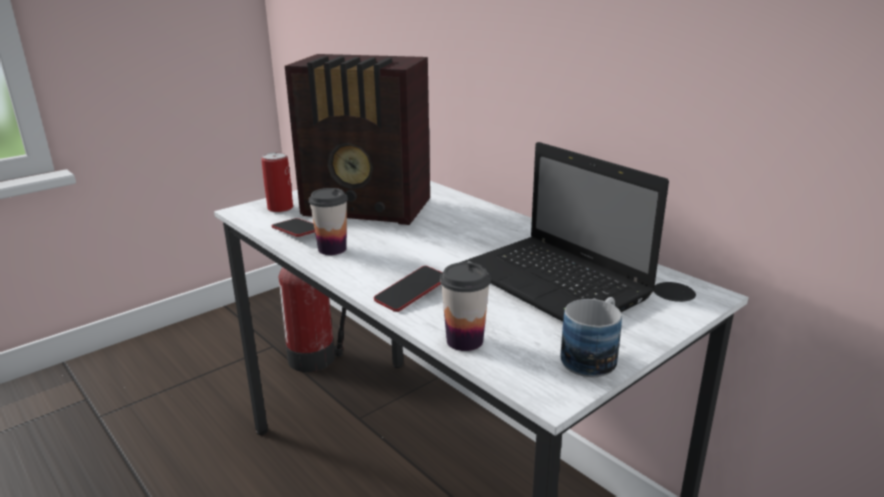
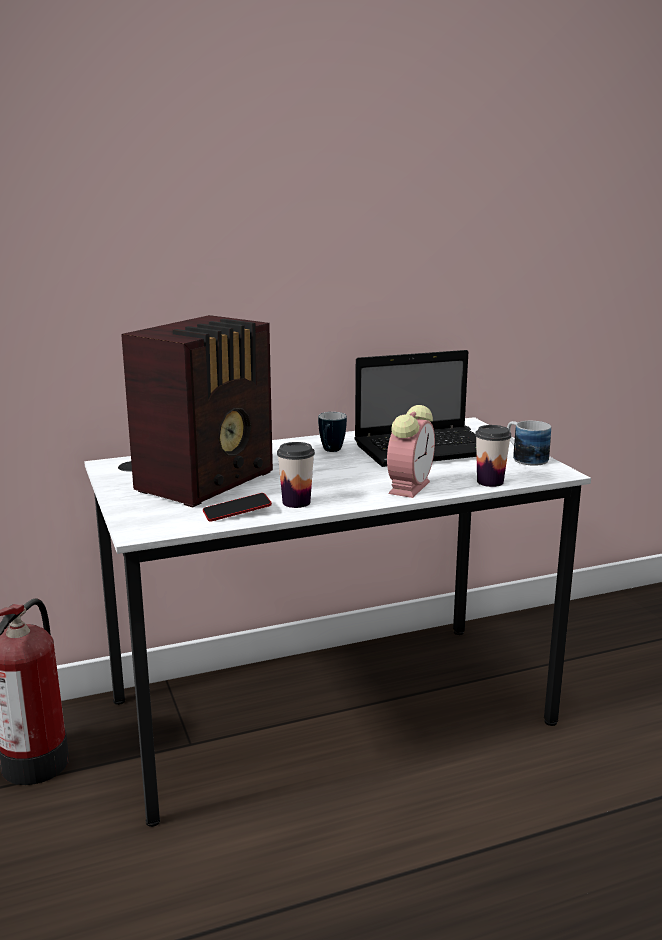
camera: 70 degrees left, 5 degrees down
(280, 208) = (156, 515): can -> none
(411, 293) = (409, 486): phone -> alarm clock
(496, 238) = (330, 451): none -> mug

